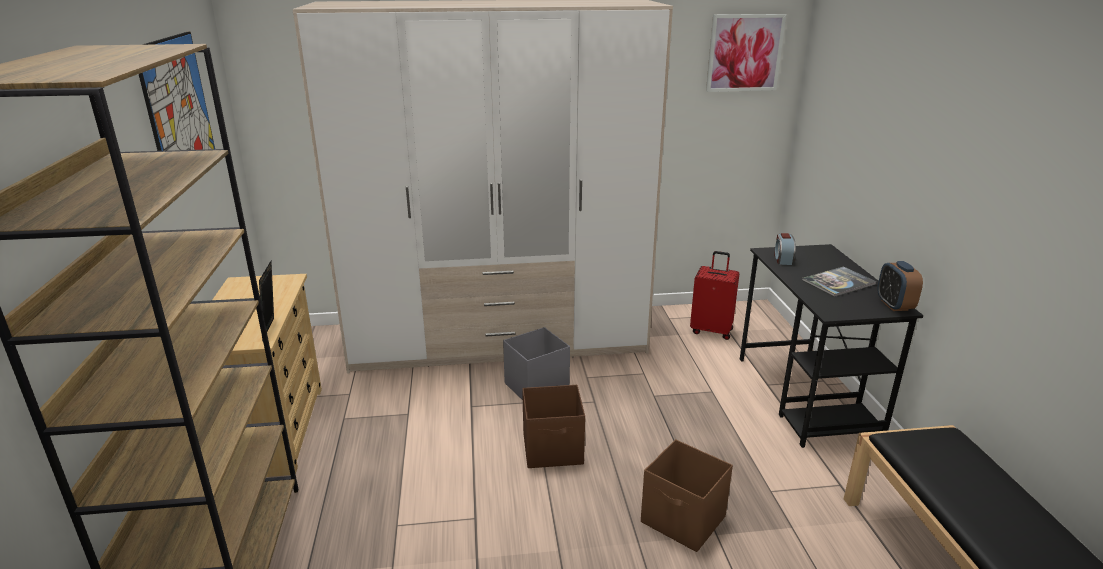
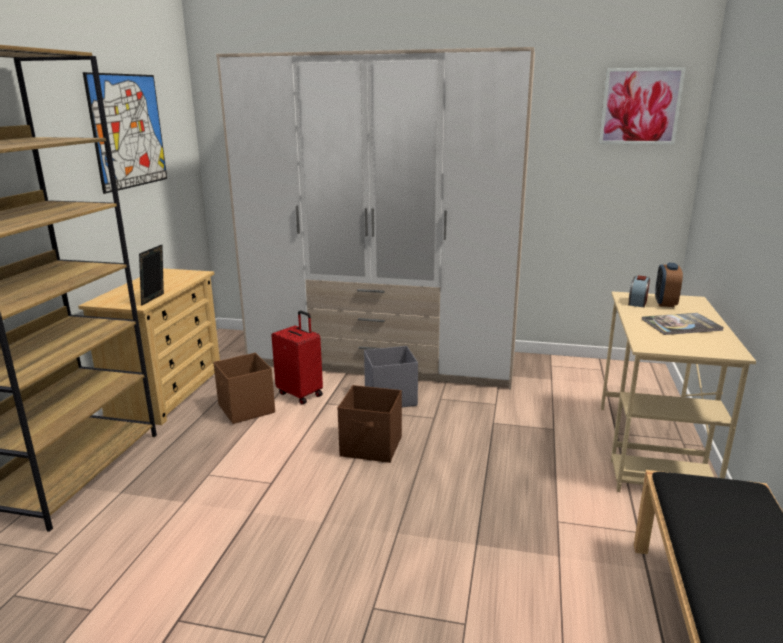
camera: 20 degrees right, 5 degrees down
(683, 520) = (452, 526): brown storage box -> brown storage box (246, 409)
(711, 330) = (587, 381): red suitcase -> red suitcase (301, 394)
(806, 397) = (652, 450): black desk -> beige desk
(894, 305) = (728, 349): alarm clock -> alarm clock (665, 303)

